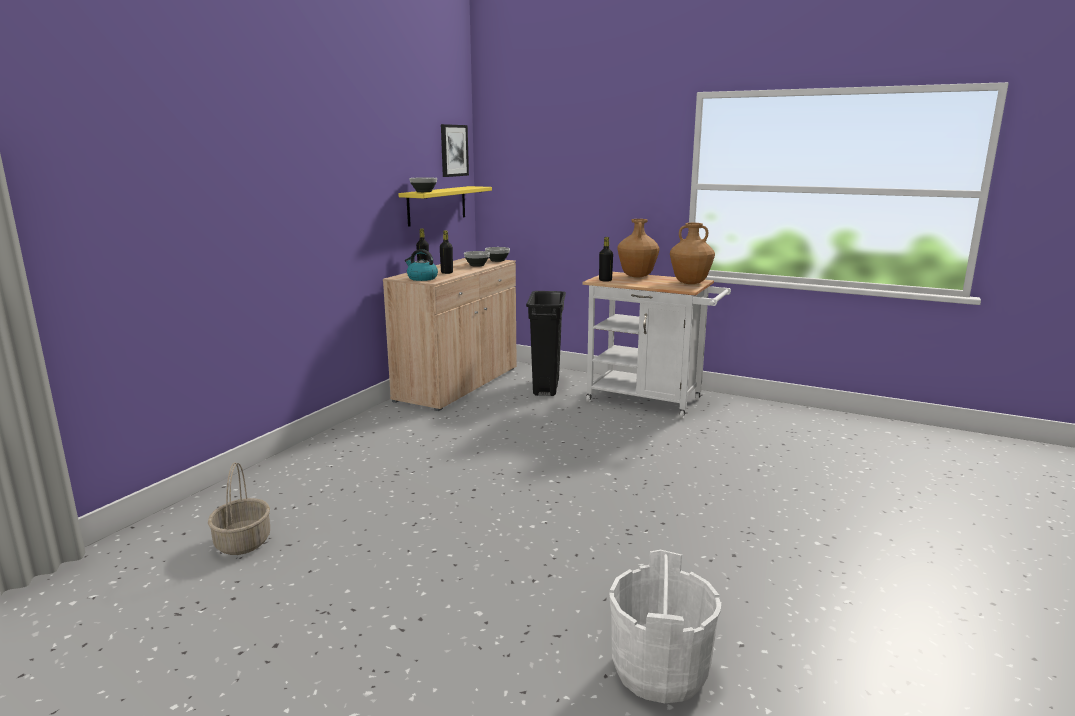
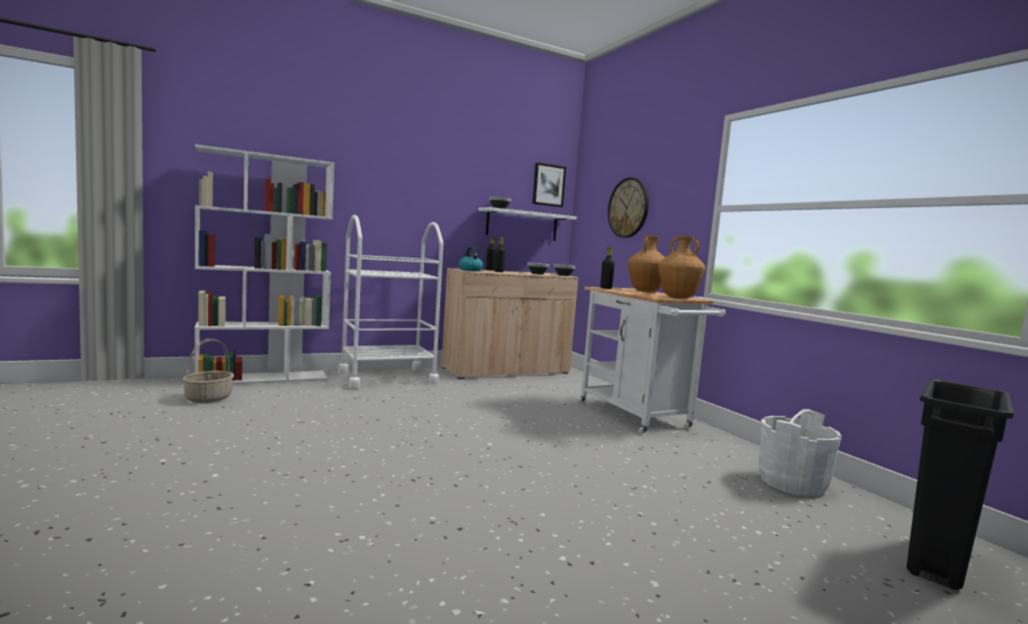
camera: 35 degrees right, 10 degrees down
(236, 490) = (264, 378): none -> white bookcase
(369, 435) = (387, 378): none -> white cart
(437, 205) = (522, 225): yellow shelf -> white shelf
(546, 387) = (567, 388): black trash can -> black trash can (935, 562)
(570, 179) = (628, 208): none -> wall clock
(659, 670) = (216, 562): white bucket -> white bucket (791, 483)

